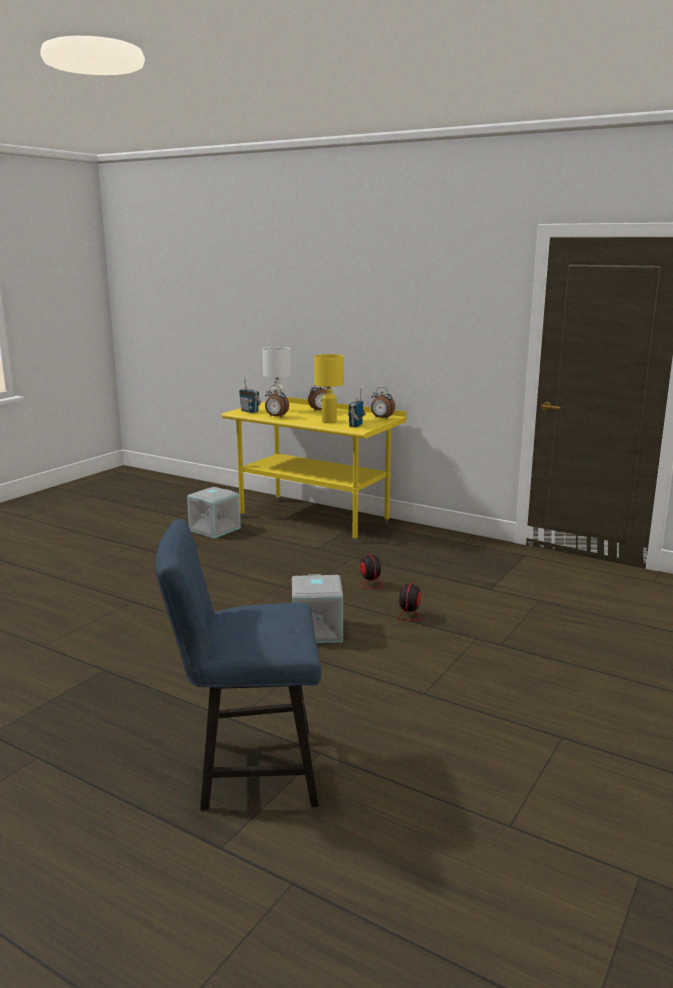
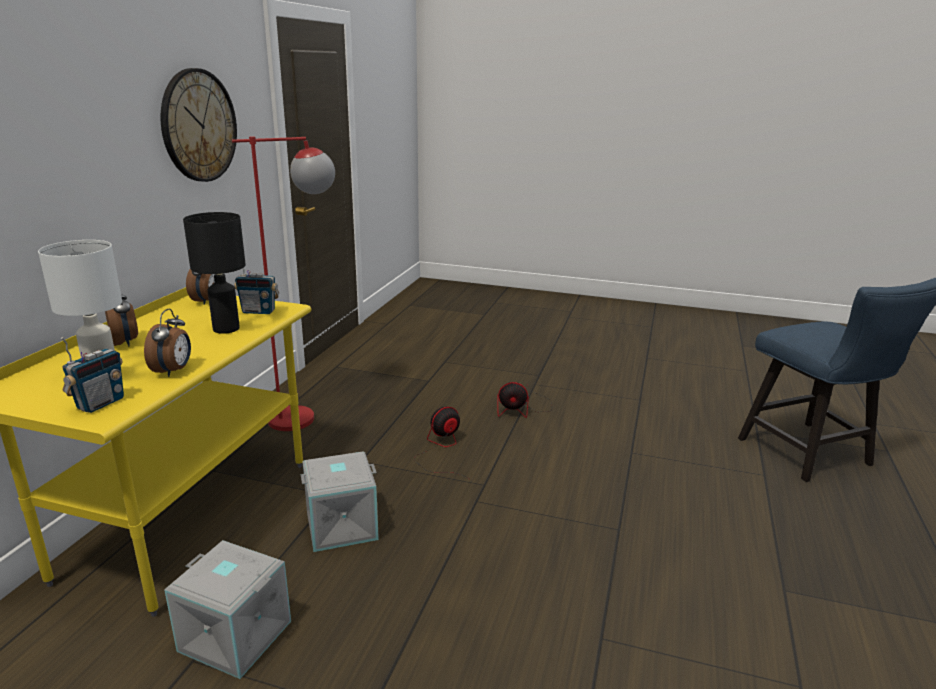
camera: 105 degrees left, 5 degrees up
(318, 631) = (576, 457): grey storage box -> grey storage box (342, 525)
(329, 421) = (225, 329): yellow table lamp -> black table lamp
(428, 544) = (307, 416): none -> red floor lamp
(438, 314) = (198, 126): none -> wall clock

